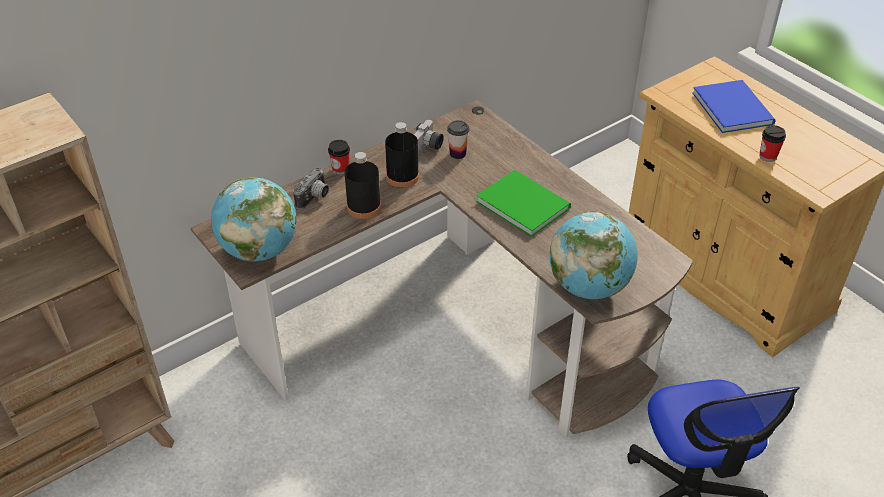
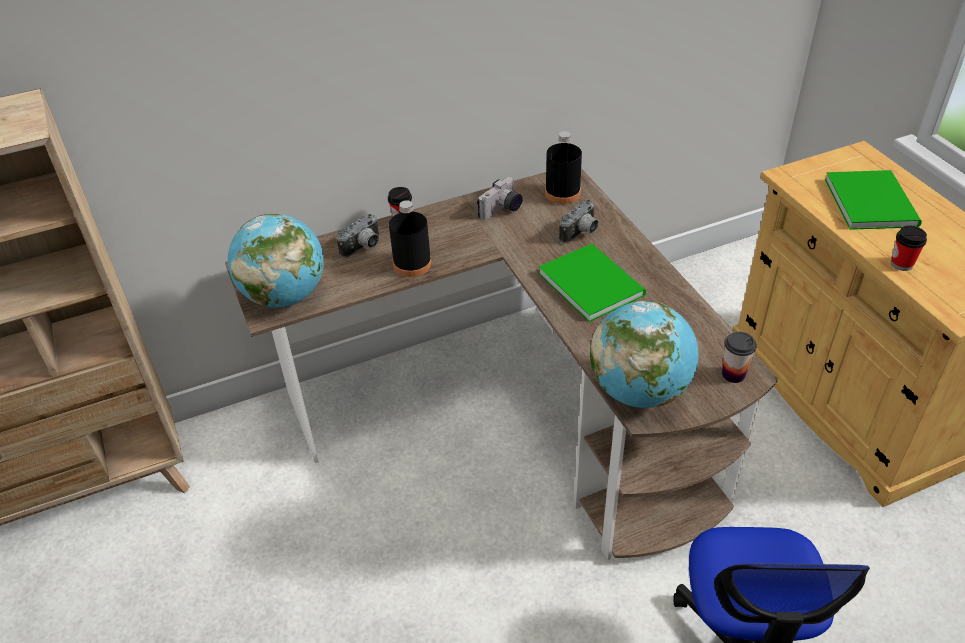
camera: 15 degrees right, 0 degrees up
(402, 177) = (466, 236): black bottle -> black bottle (562, 193)
(457, 153) = (535, 218): cup -> cup (733, 374)
(501, 162) = (581, 234): none -> camera
(733, 107) = (872, 200): blue book -> green book

